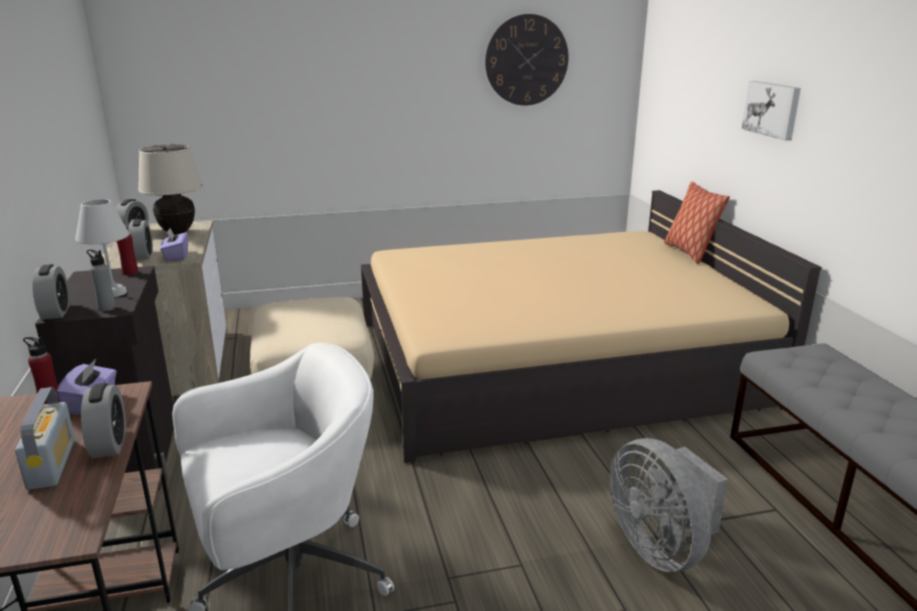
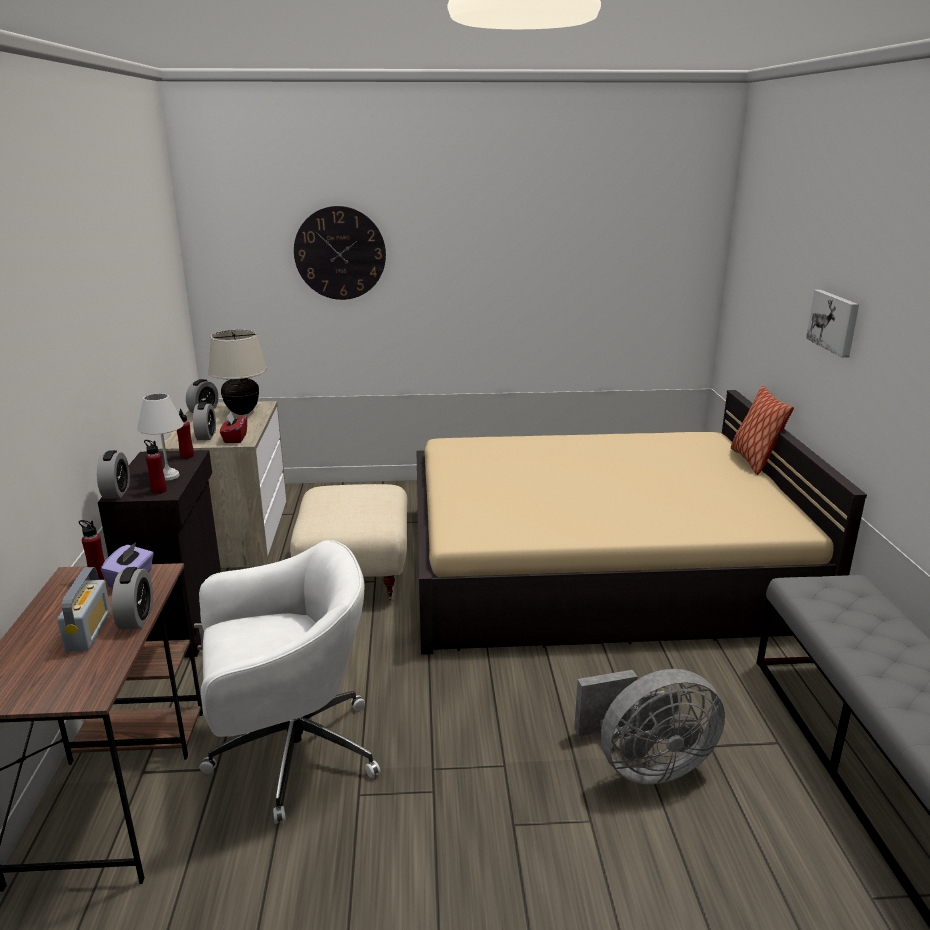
camera: 10 degrees right, 0 degrees up
(107, 308) = (159, 491): grey bottle -> red bottle
(176, 256) = (235, 438): purple tissue box -> red tissue box
(526, 60) = (600, 249): wall clock -> wall clock (340, 253)
(660, 547) = (645, 766): grey fan -> grey fan turned 90 degrees counterclockwise

